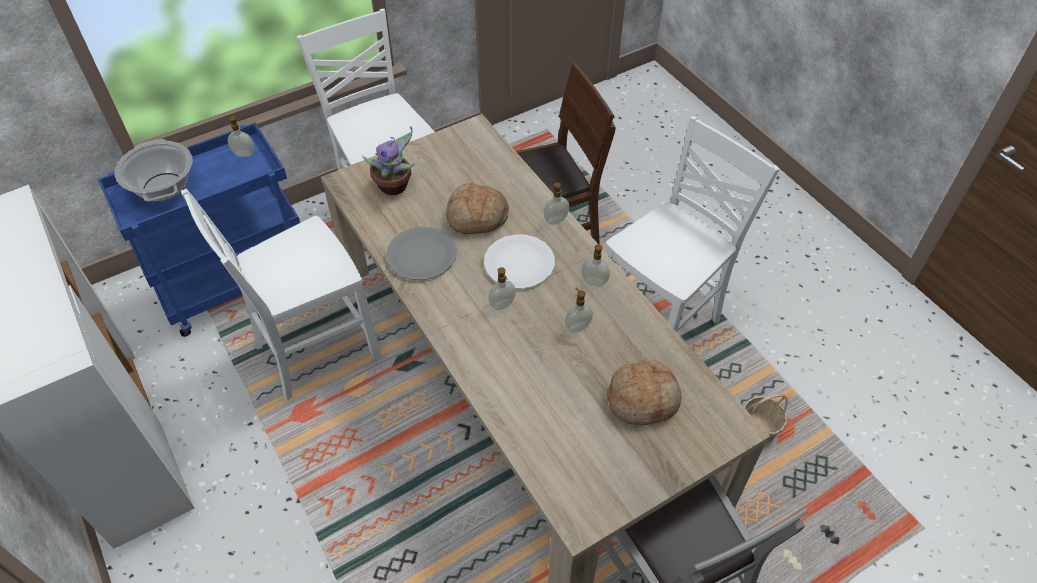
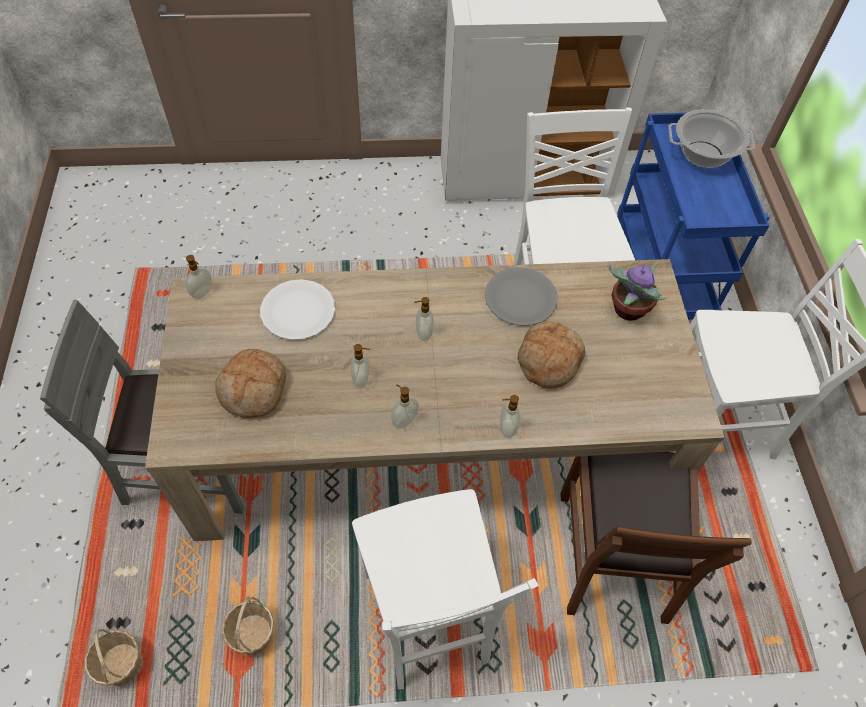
camera: 115 degrees right, 5 degrees up
(244, 153) = (731, 216): soap dispenser -> soap dispenser (203, 293)
(519, 263) = (466, 368): white plate -> white plate (298, 311)
(850, 509) = (122, 664): none -> basket

